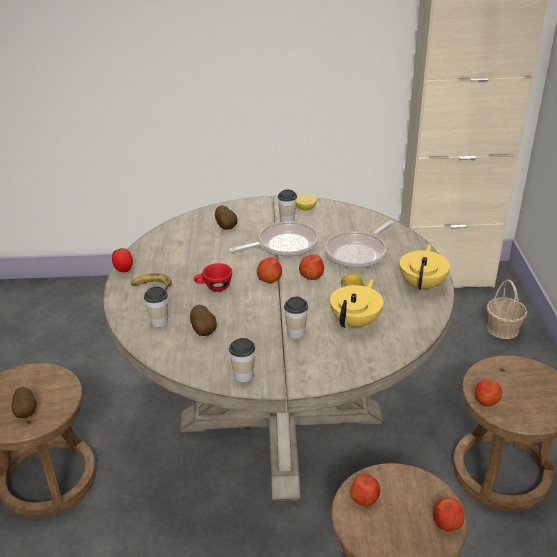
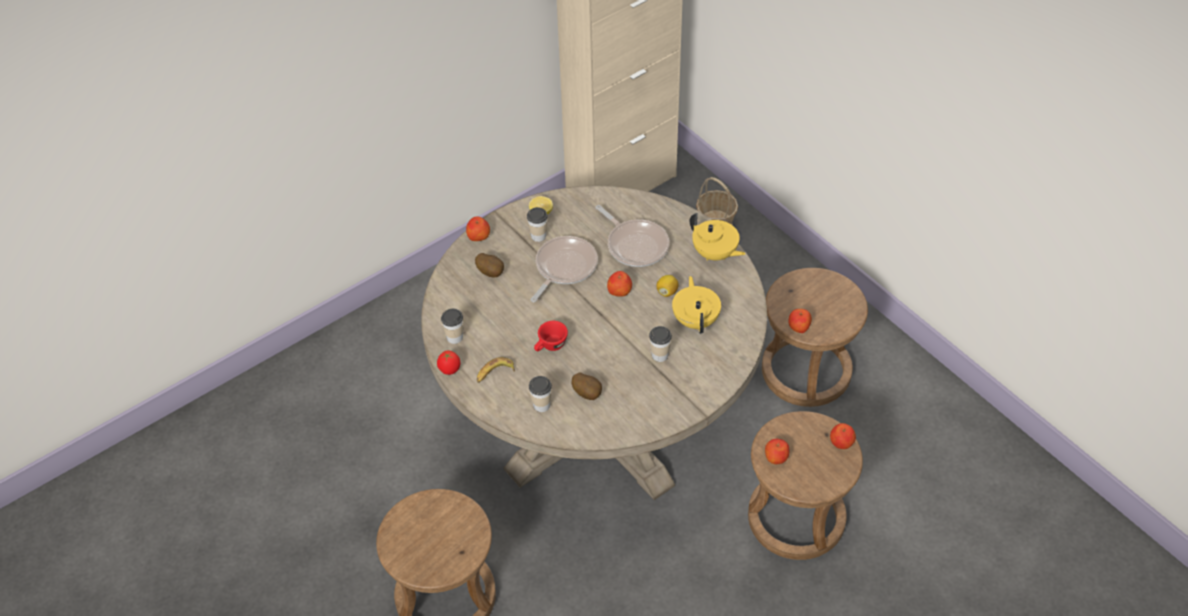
camera: 35 degrees left, 15 degrees up
(26, 412) = (450, 545): potato -> none
(243, 375) = (657, 415): cup -> cup (454, 337)
(269, 279) = (588, 312): apple -> apple (478, 236)
(358, 253) = (635, 245): frying pan -> frying pan turned 45 degrees counterclockwise
(422, 284) = (715, 254): yellow teapot -> yellow teapot turned 150 degrees clockwise

